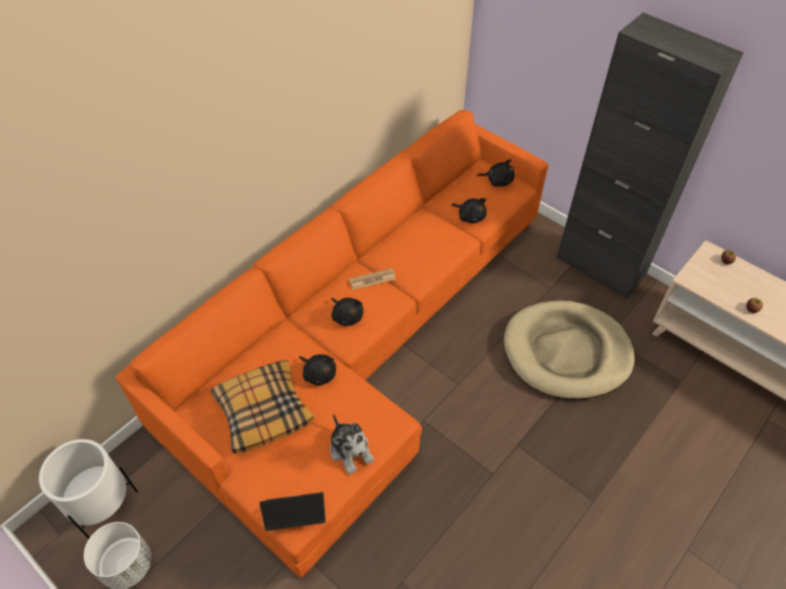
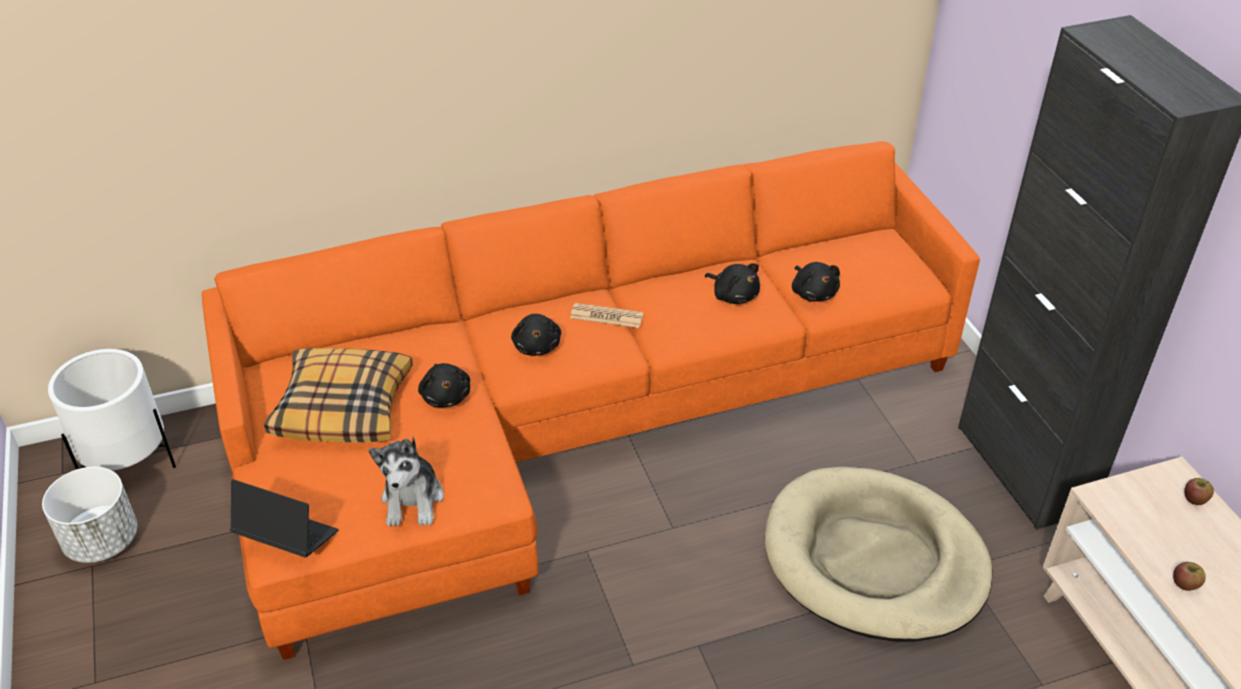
camera: 30 degrees right, 10 degrees down
(498, 181) = (893, 263): black plush toy -> black plush toy (734, 295)

